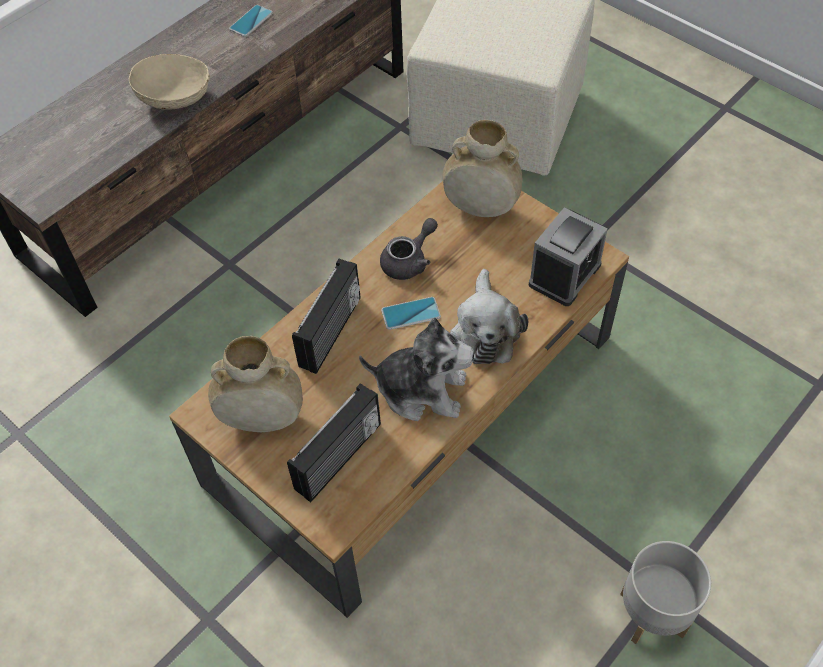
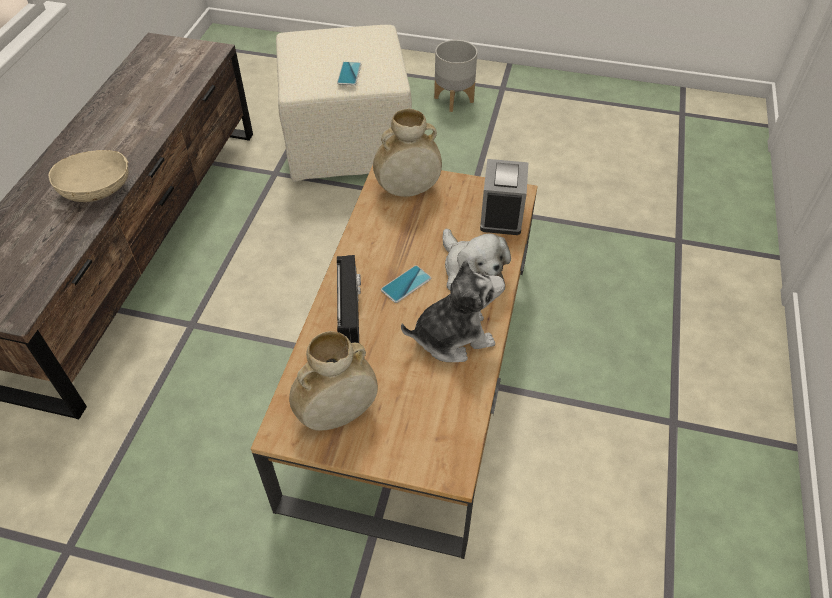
camera: 30 degrees left, 5 degrees down
(251, 21) = (130, 113): phone -> phone (349, 74)
(340, 458) = (423, 416): radio -> none
(409, 261) = (378, 247): grey teapot -> none
(652, 615) = (680, 442): grey planter -> grey planter (454, 100)

